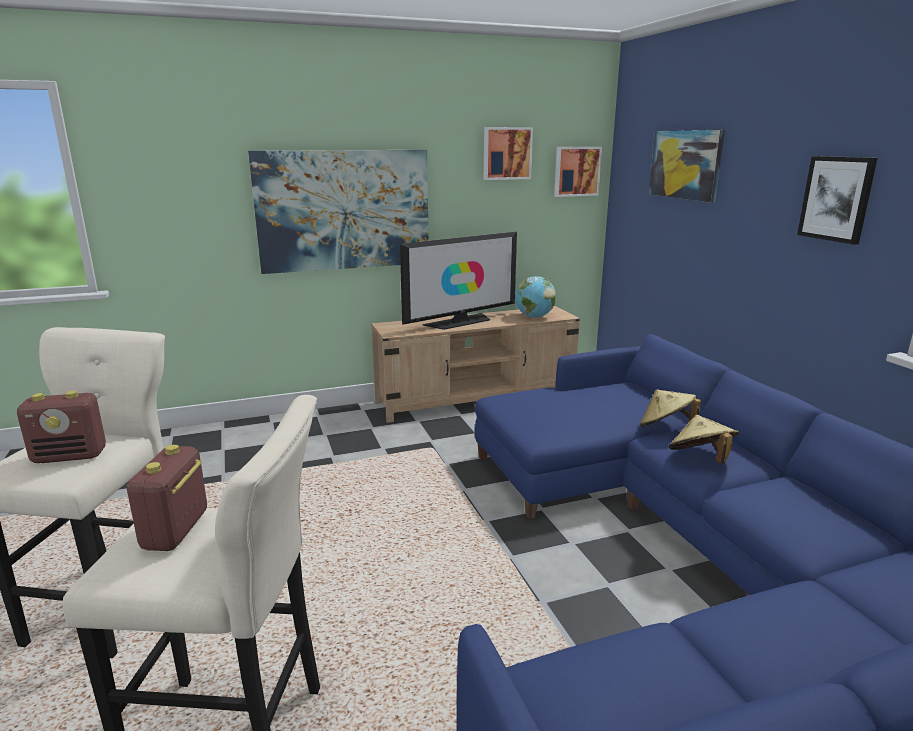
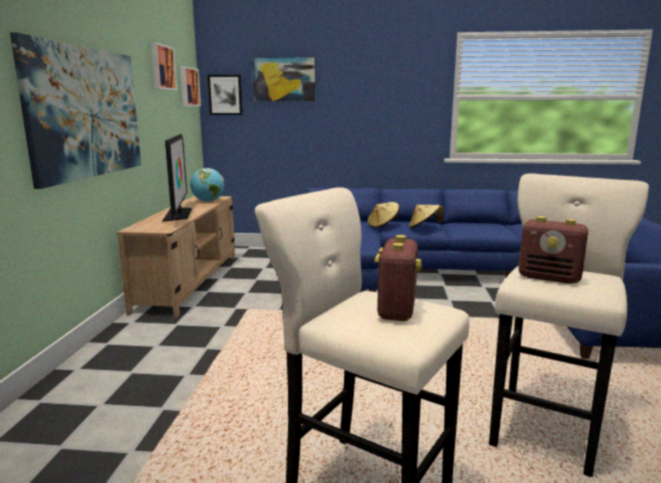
camera: 65 degrees left, 5 degrees down
(836, 199) = (399, 92): picture -> picture (225, 95)

